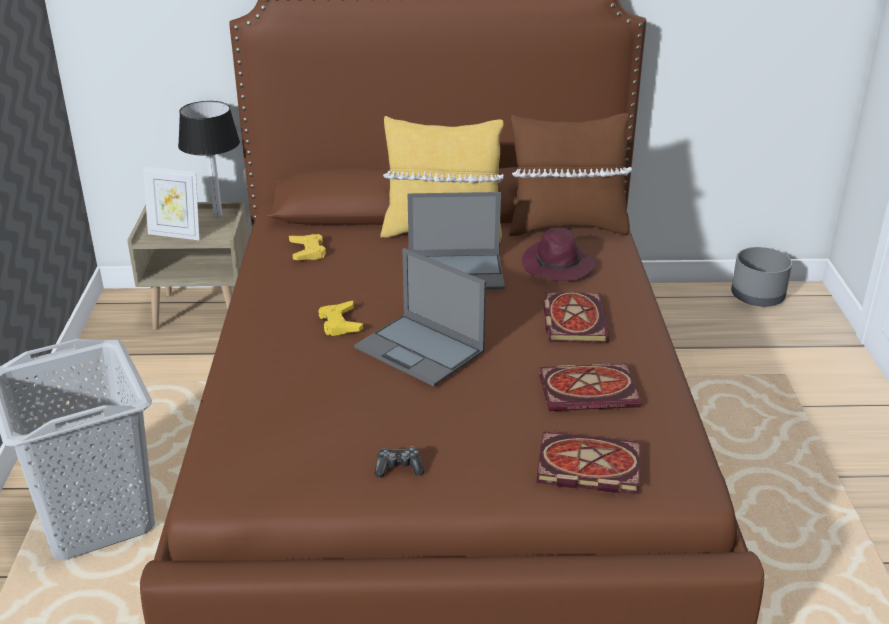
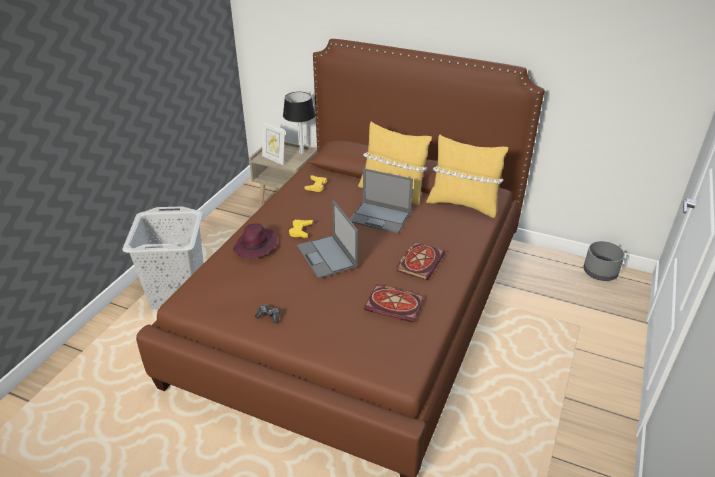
camera: 25 degrees right, 5 degrees up
(558, 266) = (438, 227): purple hat -> purple hat (256, 246)
(566, 227) = (463, 204): brown pillow -> yellow pillow
(586, 467) = (357, 346): book -> none

